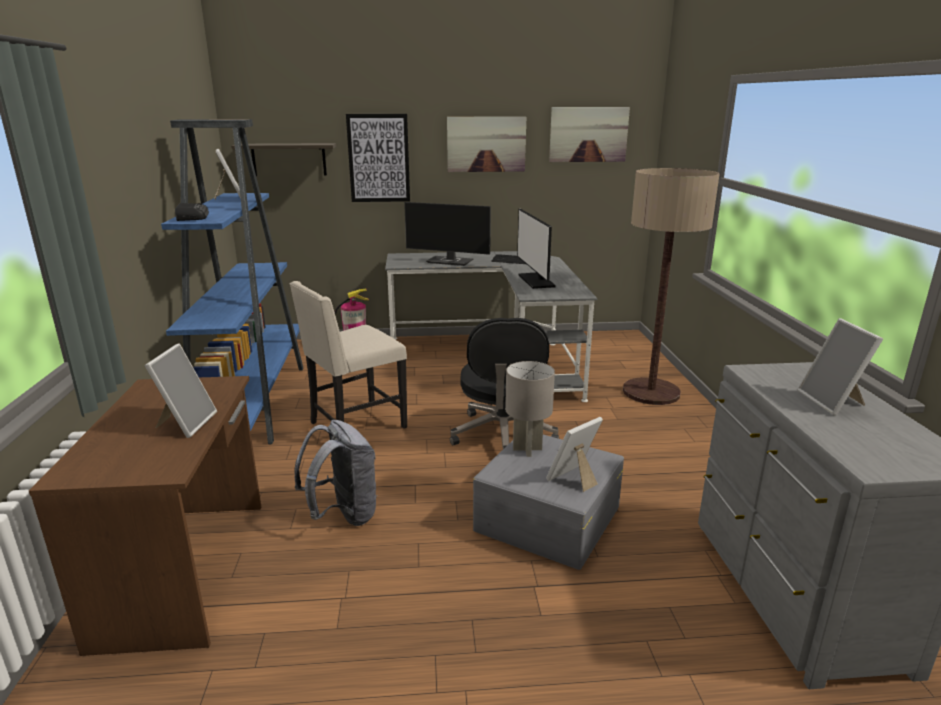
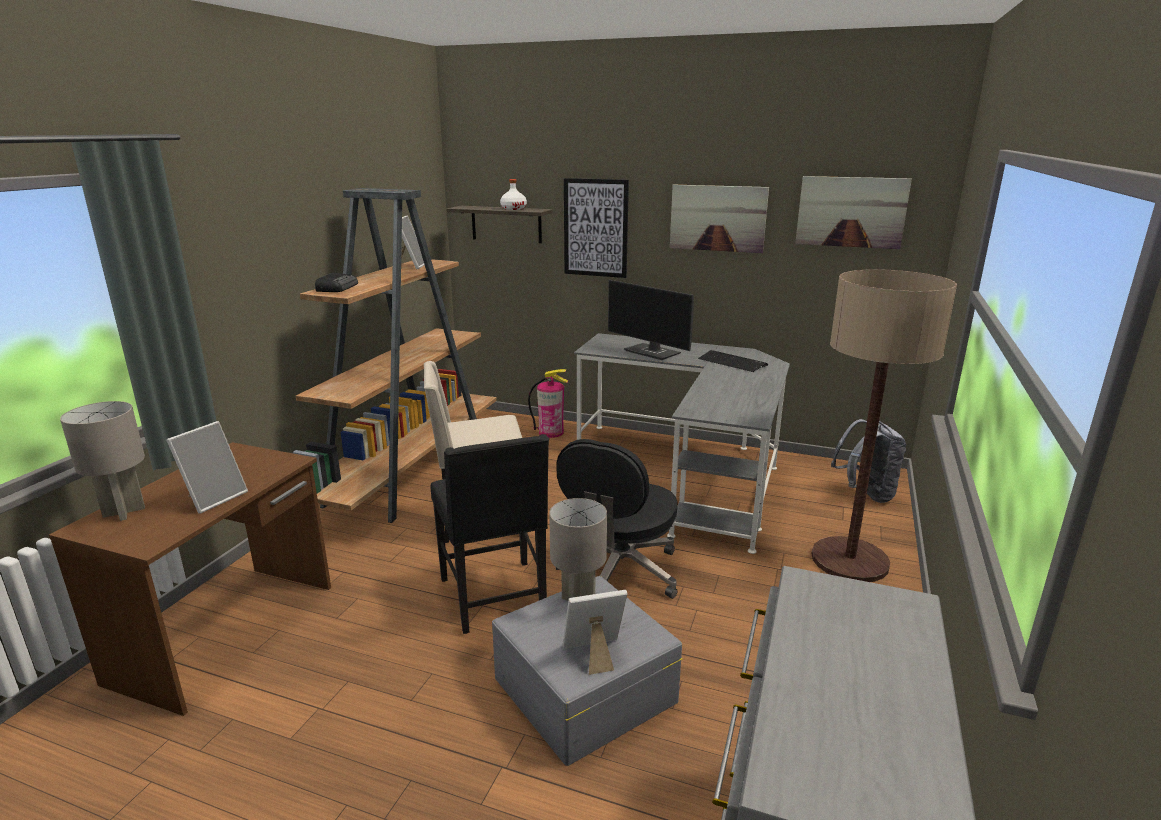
camera: 25 degrees right, 0 degrees up
(97, 453) = (124, 511): none -> grey table lamp
(251, 401) = (410, 472): blue bookcase -> brown bookcase
(299, 143) = (513, 208): none -> white bottle
(343, 515) = (391, 618): grey backpack -> grey backpack (865, 494)
(421, 477) = (495, 598): none -> black chair
(536, 281) = (721, 393): monitor -> none
(833, 402) = (865, 664): picture frame -> none

